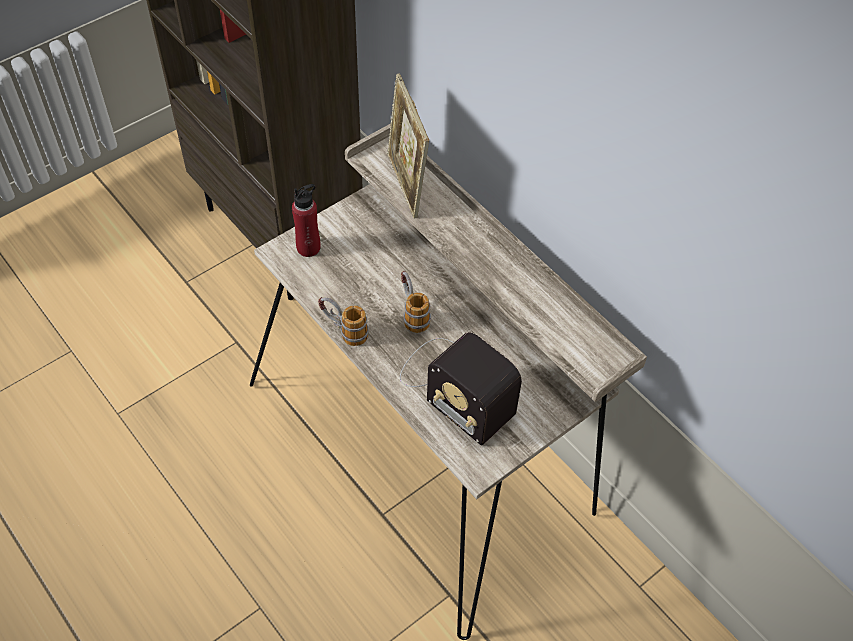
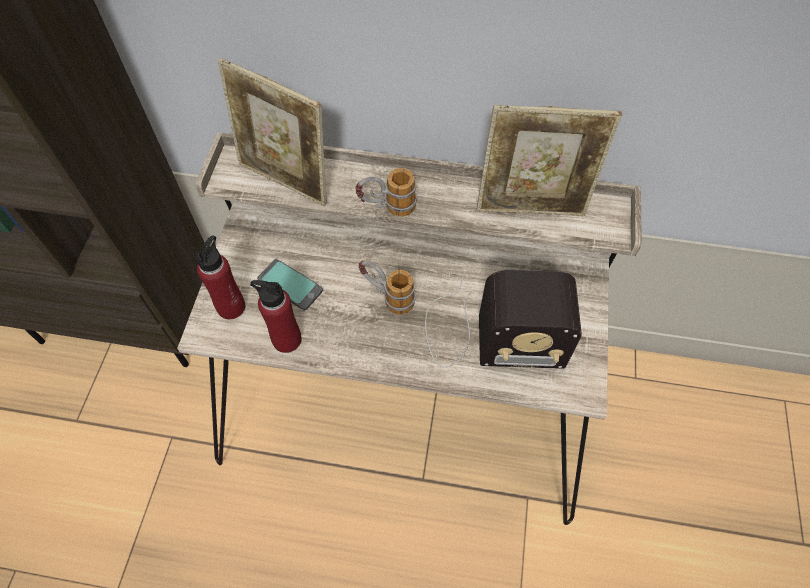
camera: 40 degrees left, 5 degrees up
(322, 292) = (286, 339): none -> red bottle
(343, 331) = (344, 360): mug -> mug (387, 208)
(358, 260) = (290, 285): none -> phone
(553, 317) = (531, 208): none -> picture frame

